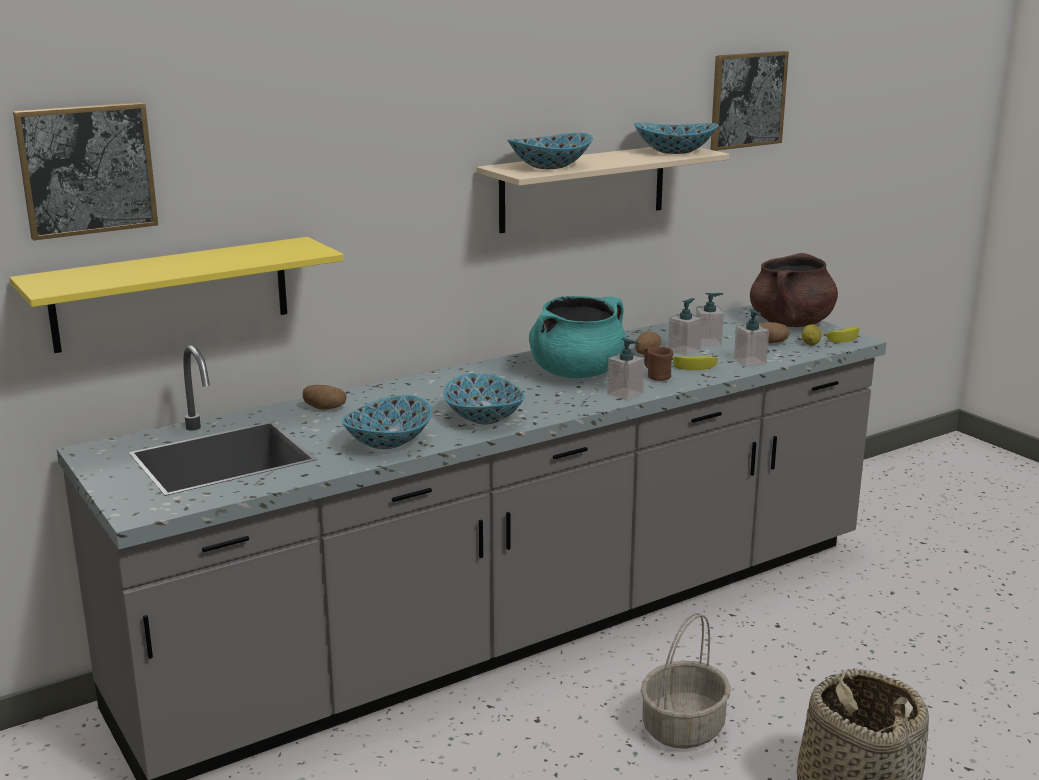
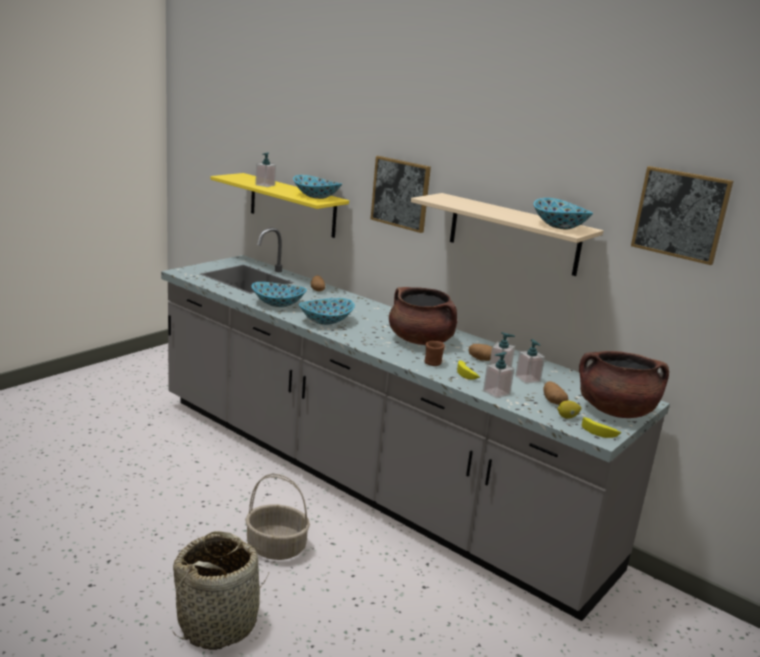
camera: 70 degrees right, 0 degrees up
(87, 170) = (272, 134): picture -> picture (401, 193)
(549, 166) = (458, 202): bowl -> bowl (316, 196)
(577, 373) = (421, 341): turquoise cooking pot -> brown cooking pot
(625, 394) = (392, 354): soap dispenser -> soap dispenser (265, 185)

